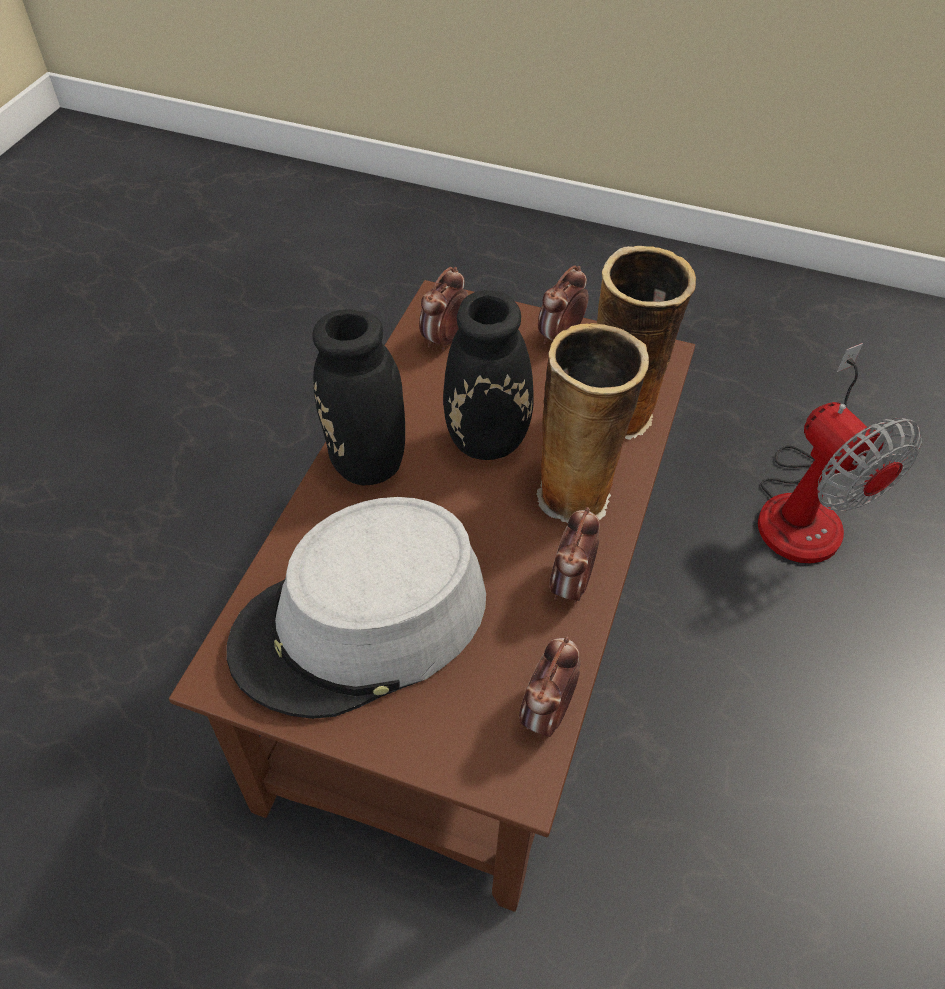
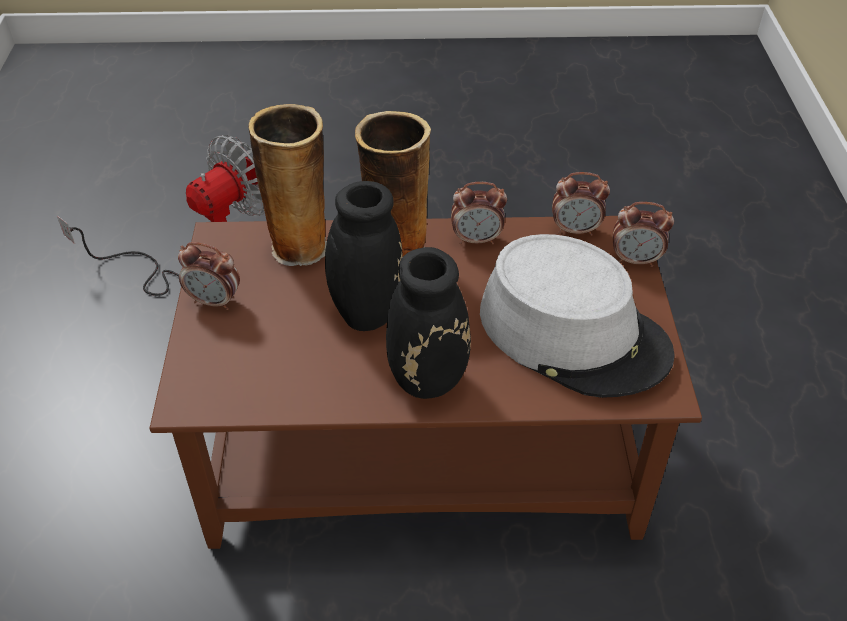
camera: 110 degrees left, 5 degrees down
(444, 339) = (245, 380): alarm clock -> alarm clock (635, 260)

